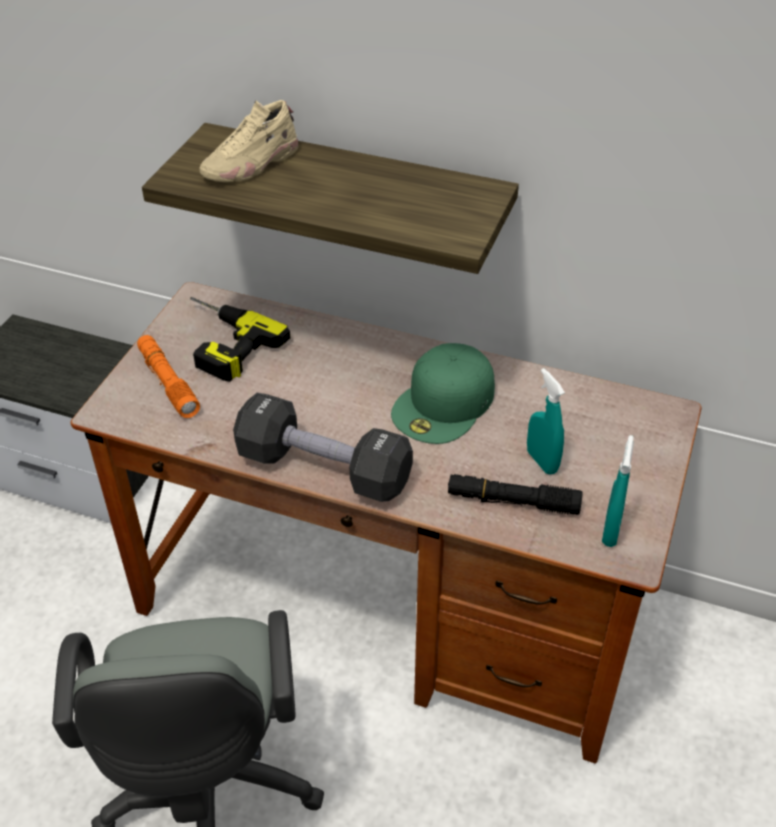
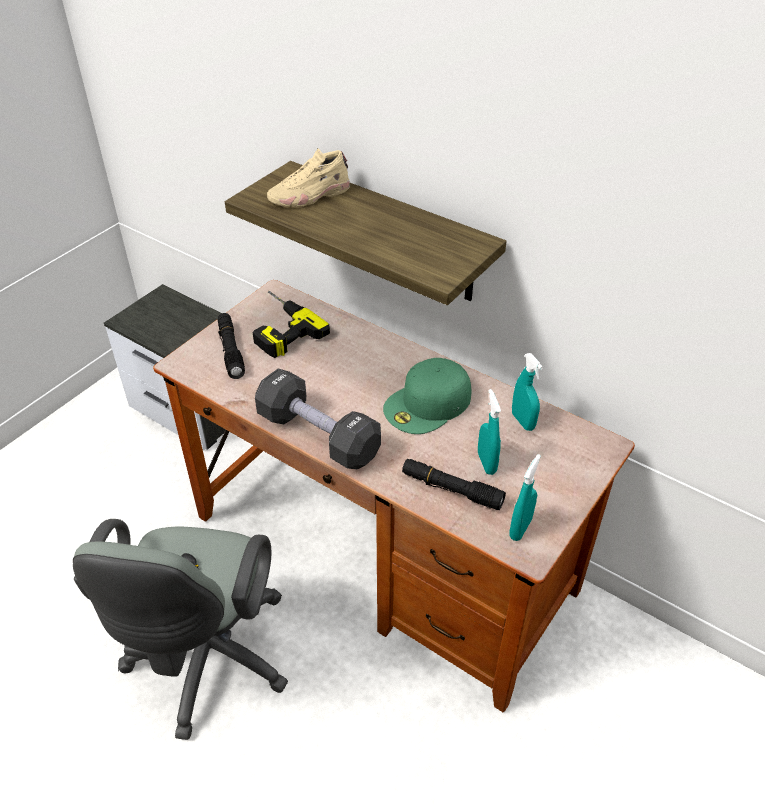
camera: 15 degrees right, 0 degrees up
(168, 382) = (231, 350): orange flashlight -> black flashlight
(565, 403) = (523, 421): none -> turquoise spray bottle

